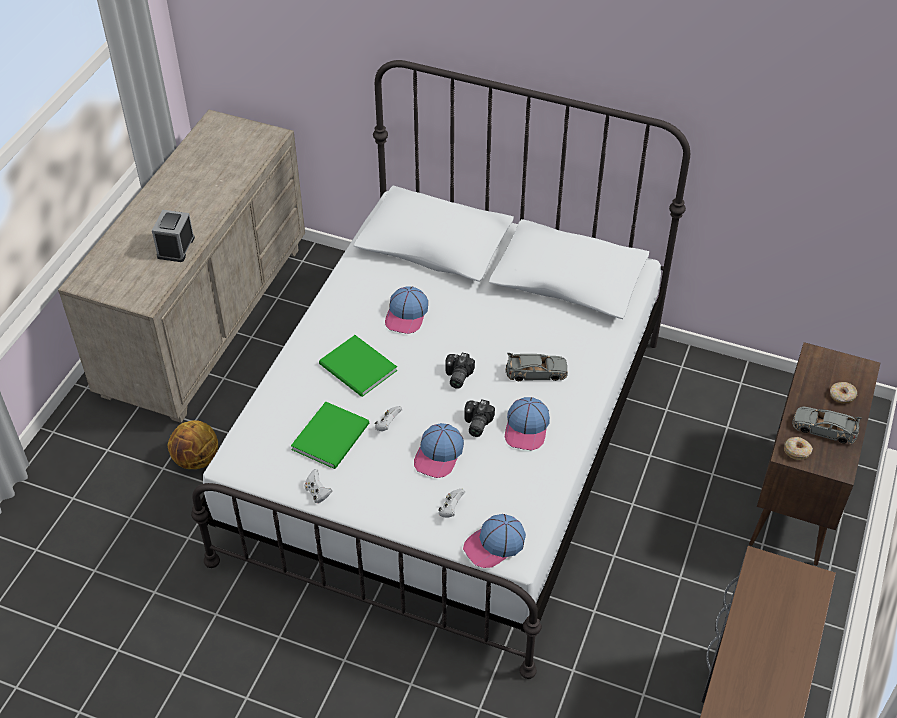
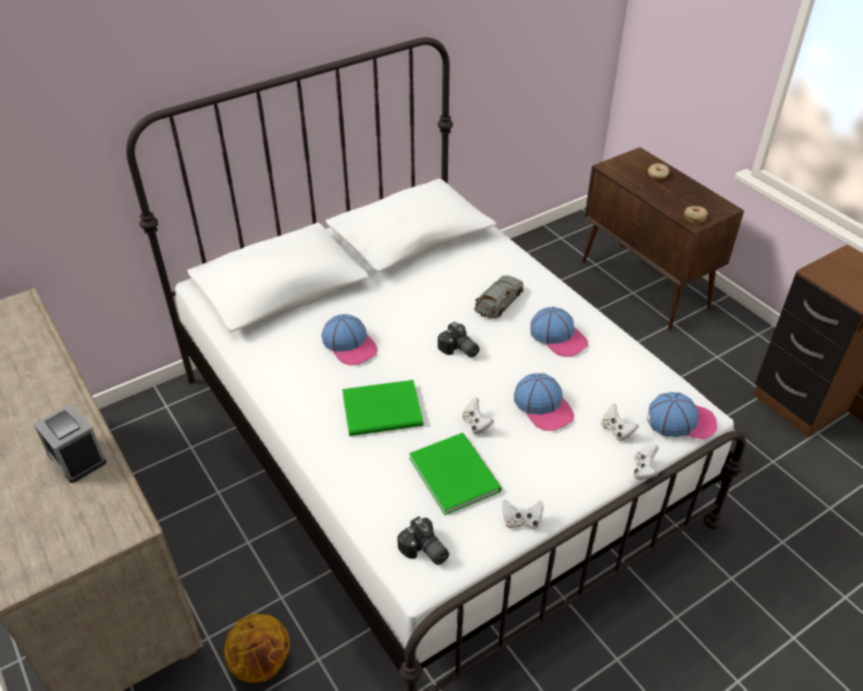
camera: 55 degrees left, 5 degrees down
(421, 542) = (644, 470): none -> white game controller
(476, 424) = (527, 365): camera -> camera (424, 551)
(494, 545) = (681, 421): cap -> cap turned 90 degrees counterclockwise
(824, 428) = (682, 196): grey toy car -> none

